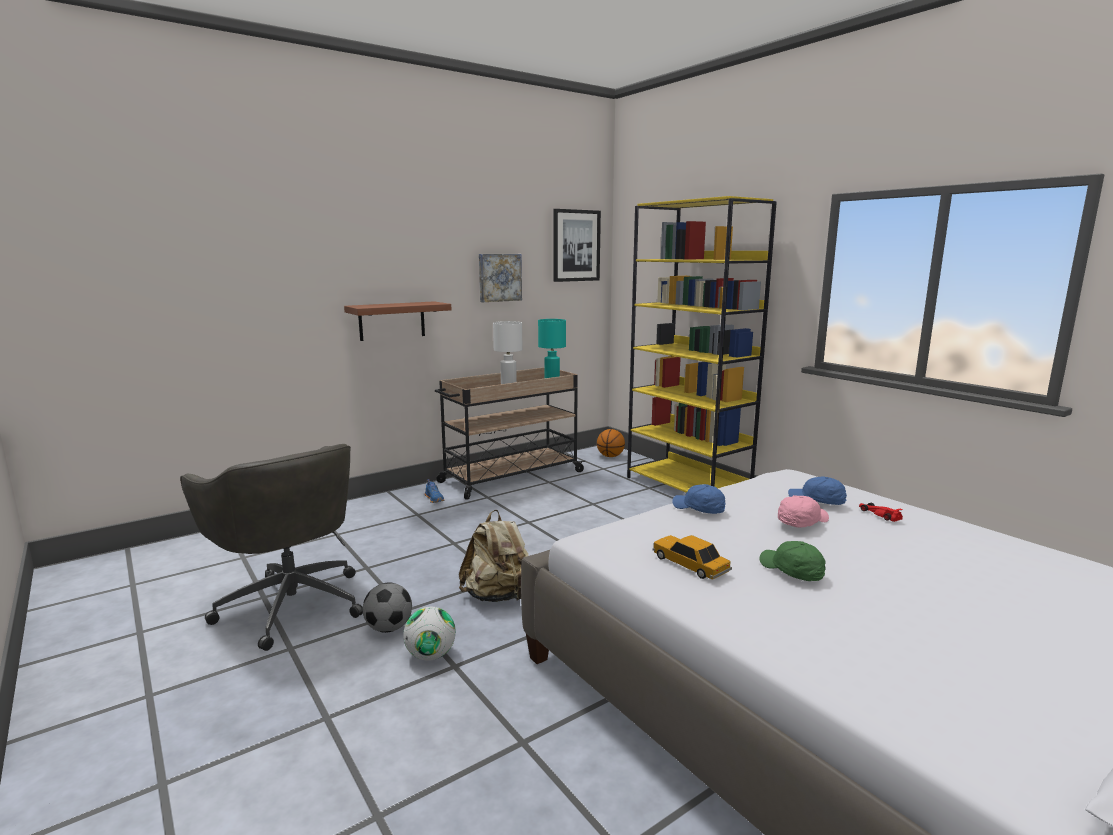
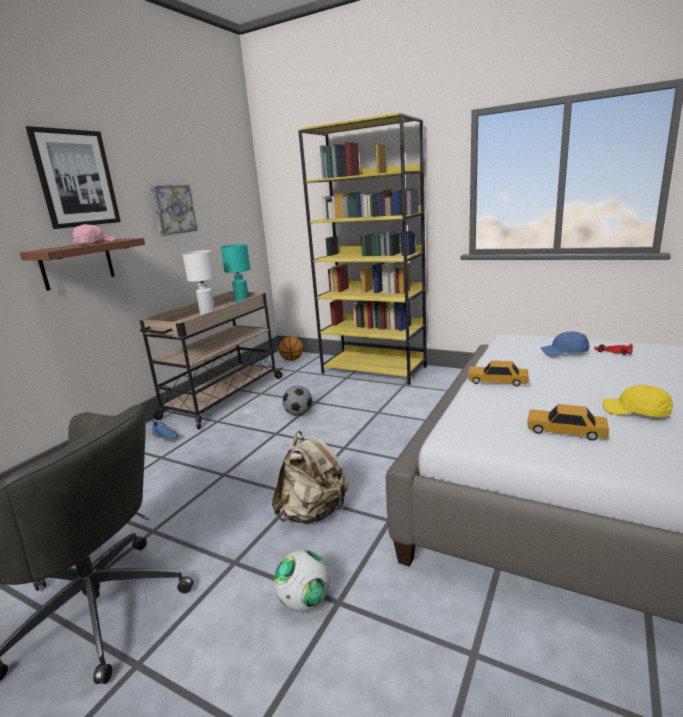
camera: 25 degrees left, 5 degrees up
(389, 628) = (235, 589): football -> football (299, 414)
(576, 245) = (231, 176): picture -> picture (76, 179)
(699, 509) = (497, 381): blue cap -> toy car
(791, 571) = (636, 412): green cap -> yellow cap
(801, 521) = (581, 370): pink cap -> pink cap (93, 243)

